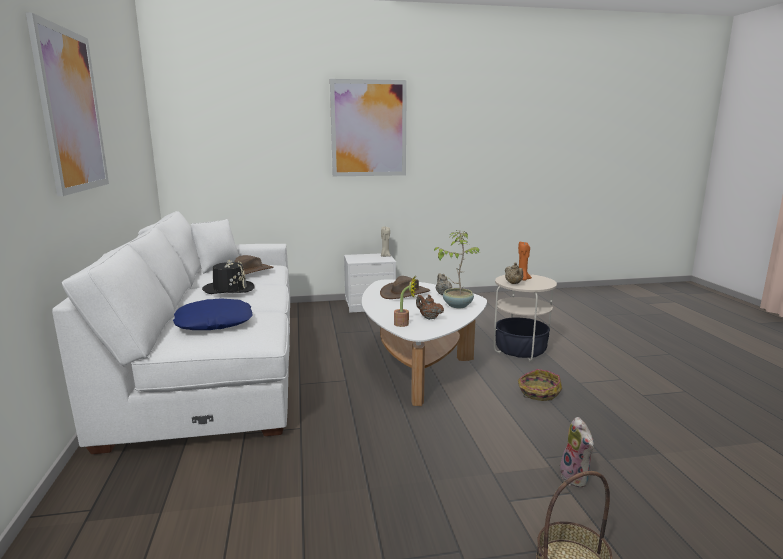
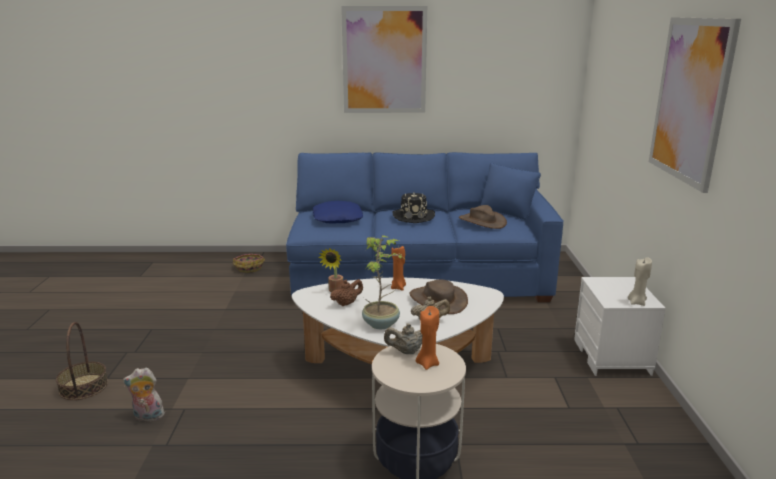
camera: 100 degrees right, 5 degrees up
(215, 367) = (418, 276): white sofa -> blue sofa
(386, 304) = (398, 287): none -> orange candle
(538, 393) = (293, 441): basket -> basket (249, 267)

